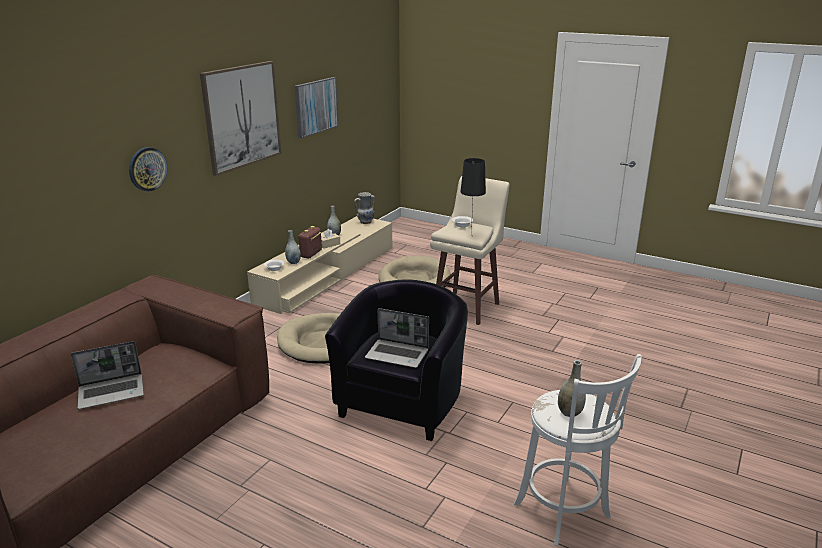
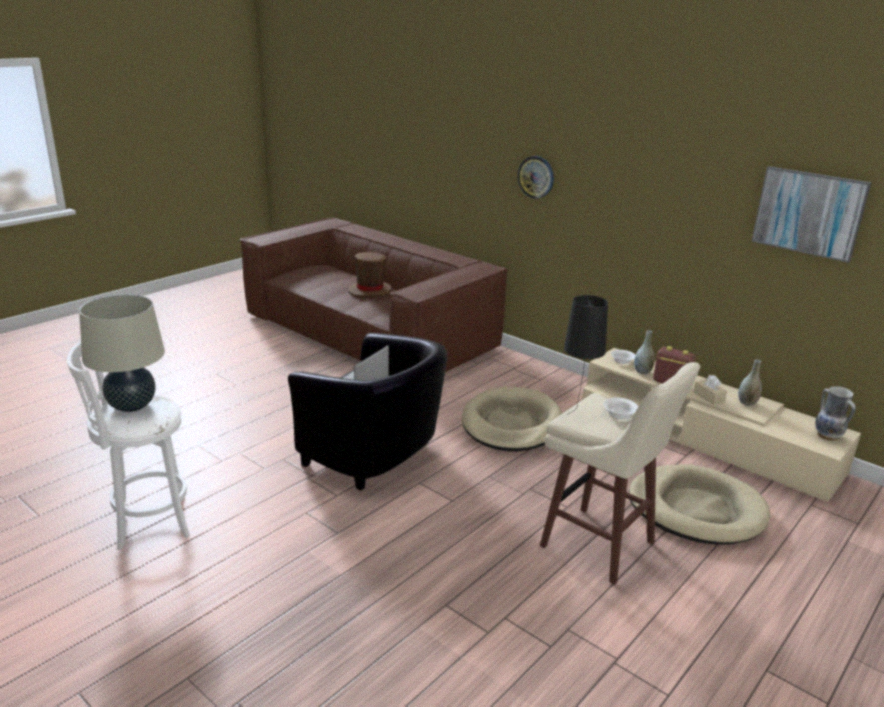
camera: 100 degrees right, 0 degrees up
(112, 392) = (370, 291): laptop -> brown hat
(242, 116) = (661, 172): picture -> none
(569, 412) = (132, 406): grey vase -> beige table lamp

